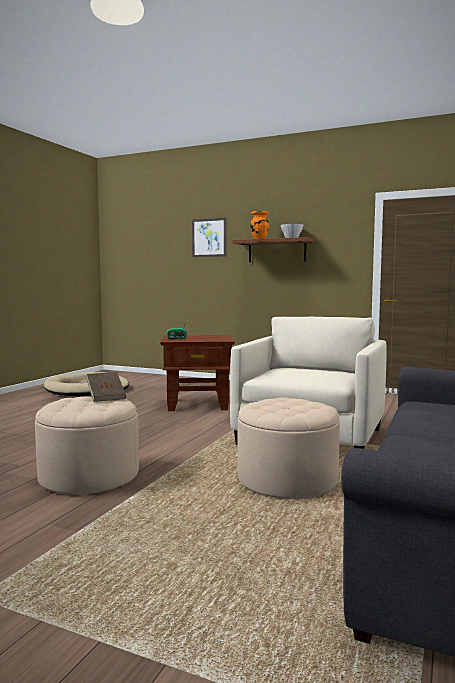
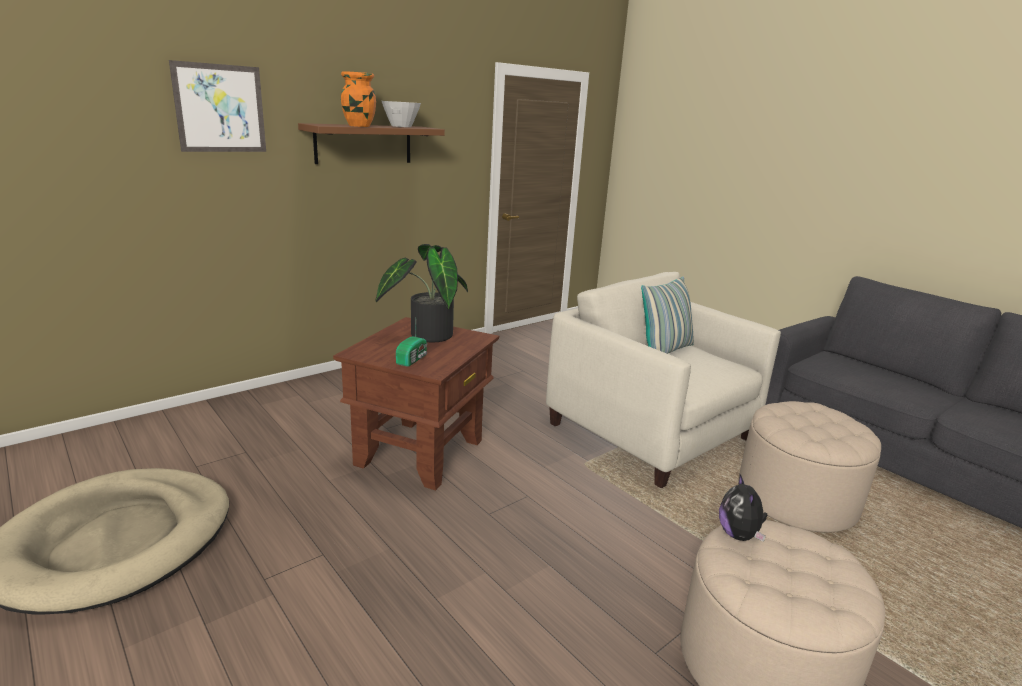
camera: 65 degrees left, 15 degrees up
(106, 397) = (739, 535): brown book -> plush toy
(211, 337) = (426, 335): none -> potted plant
(320, 369) = (665, 350): none -> pillow

